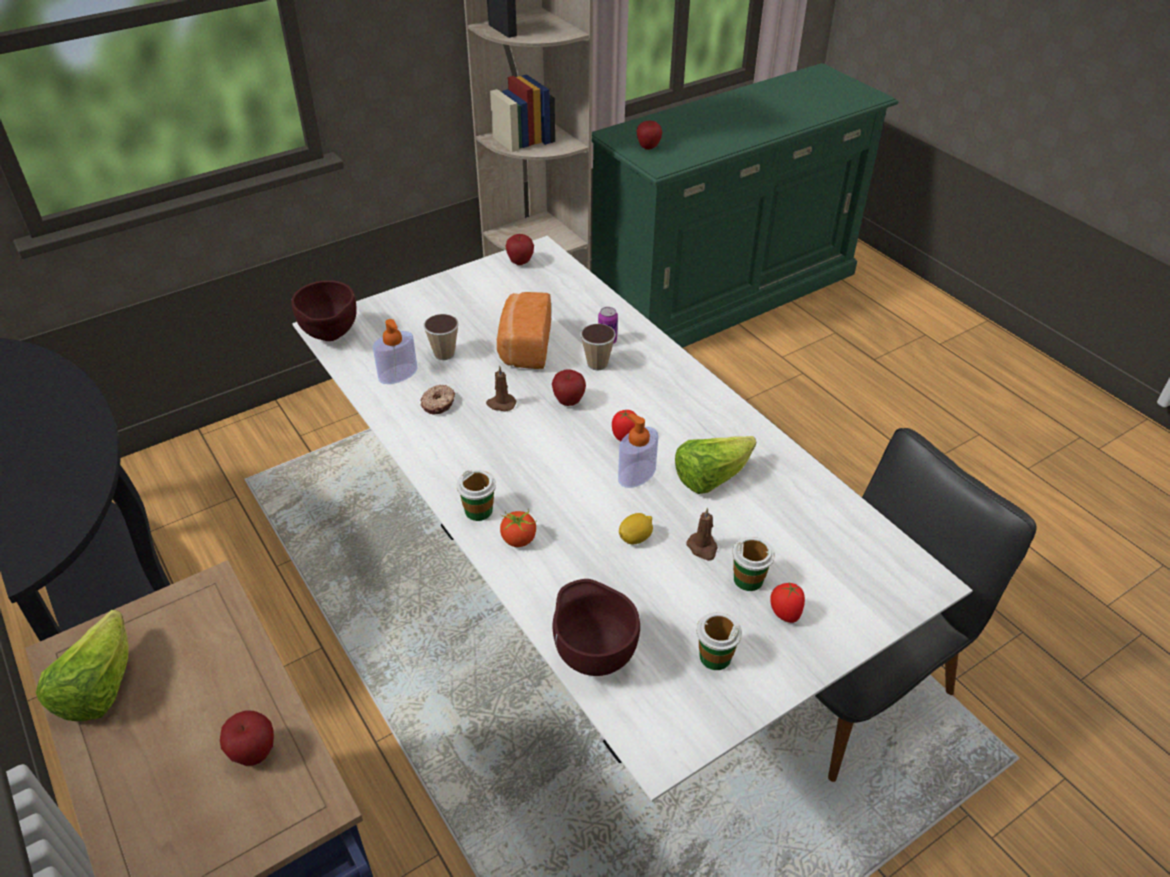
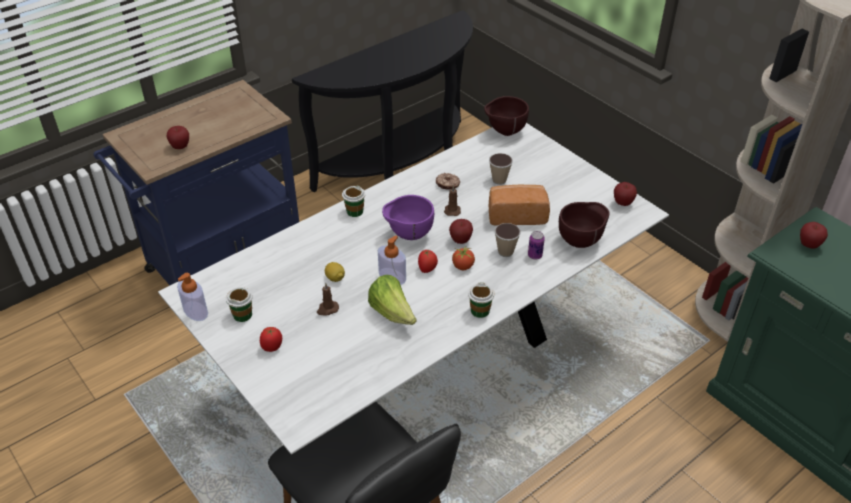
camera: 85 degrees right, 0 degrees up
(99, 688) = (219, 101): lettuce -> none
(398, 374) = (473, 164): soap dispenser -> soap dispenser (195, 311)
(519, 539) = (332, 229): tomato -> tomato (463, 266)
(548, 452) = (408, 235): none -> purple bowl
(593, 654) = (248, 265): brown bowl -> brown bowl (581, 241)
(748, 579) = (301, 331): cup -> cup (480, 311)

